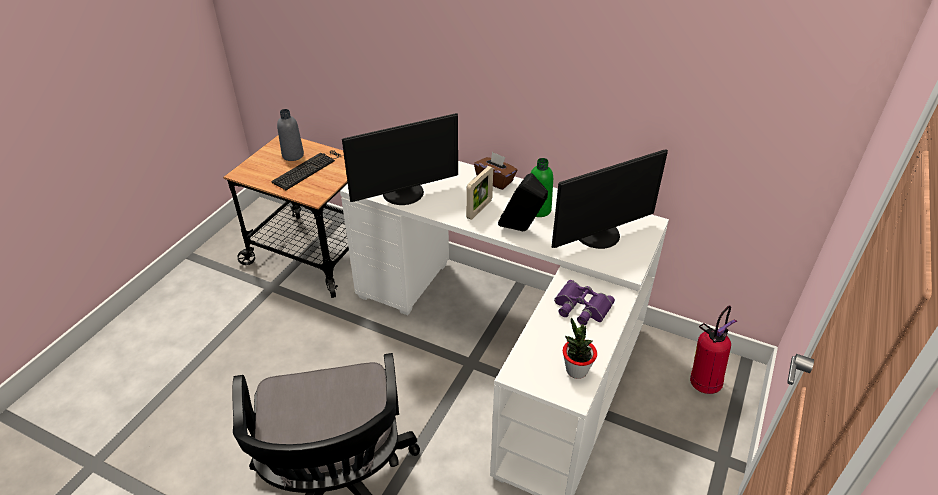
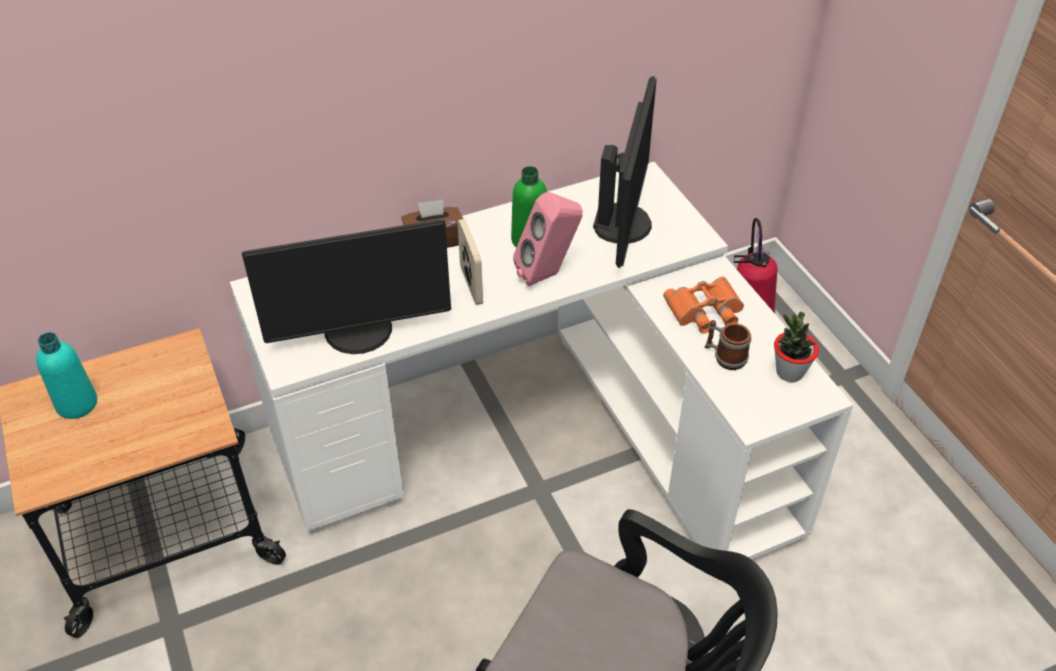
camera: 50 degrees left, 5 degrees up
(293, 155) = (77, 404): grey bottle -> turquoise bottle
(311, 168) = (137, 400): keyboard -> none
(404, 194) = (359, 332): monitor -> monitor turned 60 degrees clockwise
(522, 230) = (548, 274): black speaker -> pink speaker
(554, 335) = (724, 357): none -> mug
(580, 307) = (705, 311): purple binoculars -> orange binoculars

